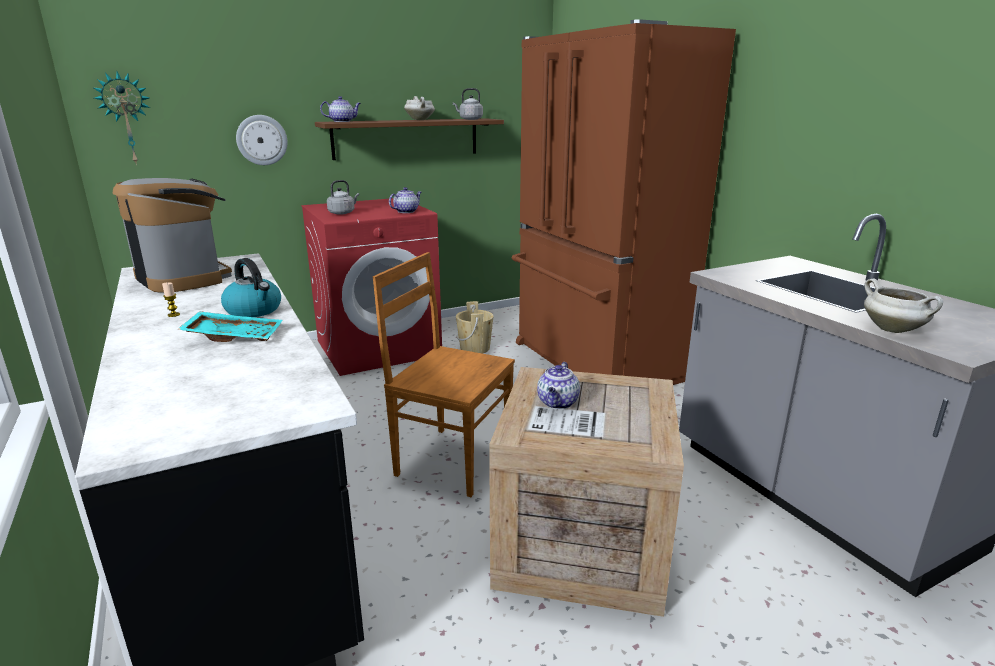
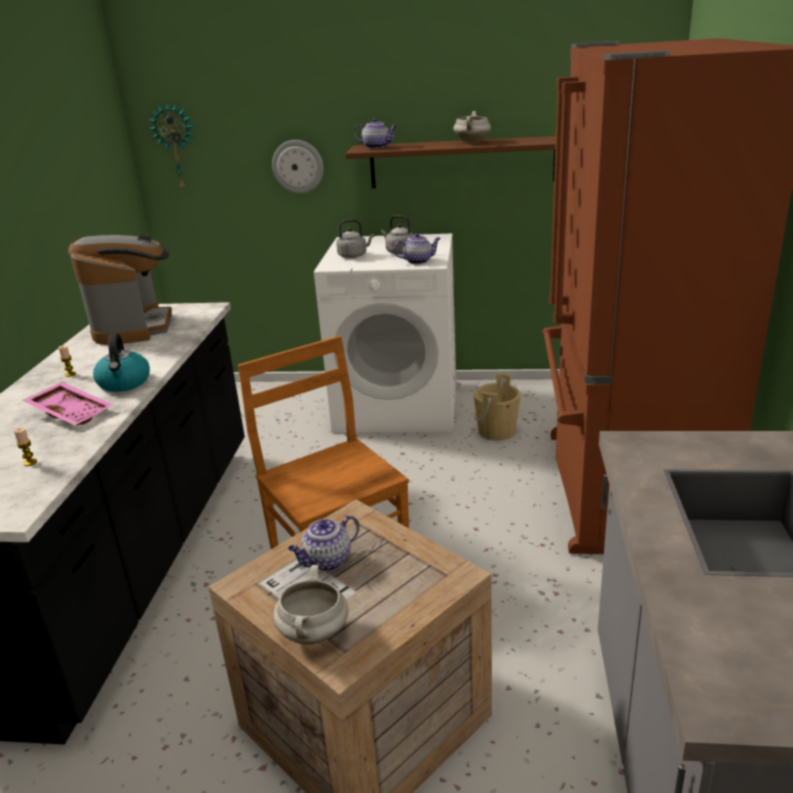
camera: 35 degrees right, 5 degrees up
(235, 336) = (72, 412): turquoise tray -> pink tray
(259, 373) = (30, 462): none -> candle
(379, 348) = (398, 406): red washing machine -> white washing machine
(469, 119) = (538, 140): grey kettle -> grey kettle (399, 252)
(894, 330) = (697, 627): white cooking pot -> white cooking pot (314, 634)

